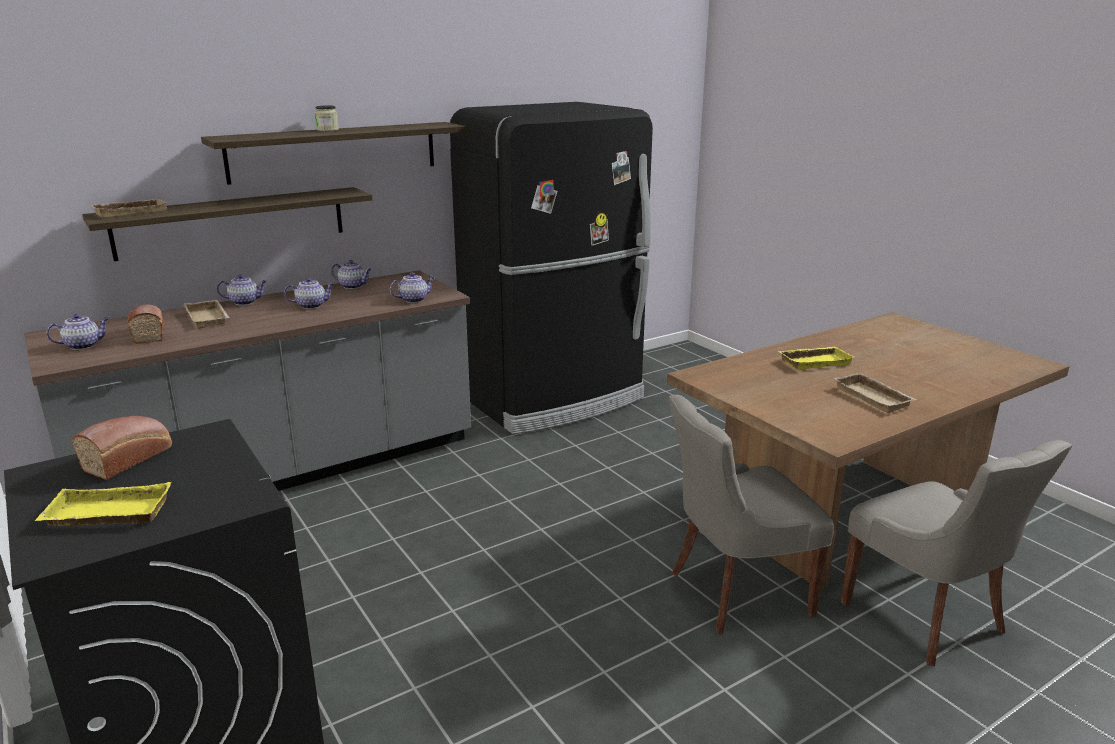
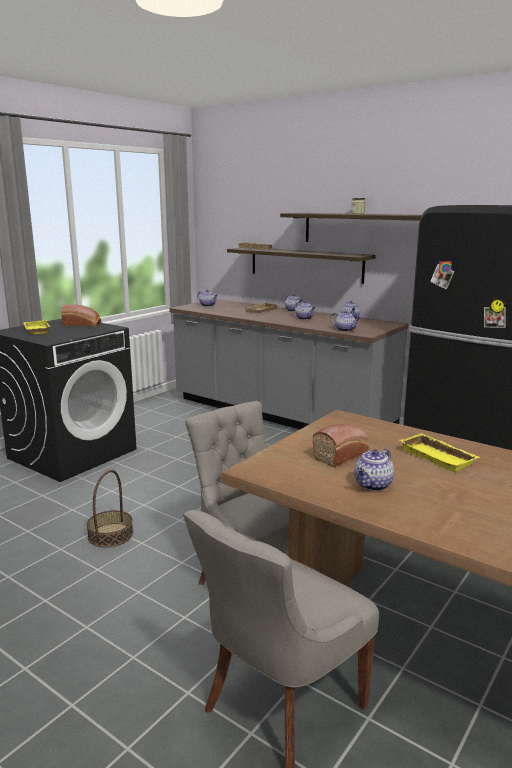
camera: 70 degrees right, 5 degrees down
(149, 334) = (231, 308): bread -> bread (342, 455)
(566, 702) = (110, 535): none -> basket
(875, 397) = (373, 485): beige tray -> teapot

